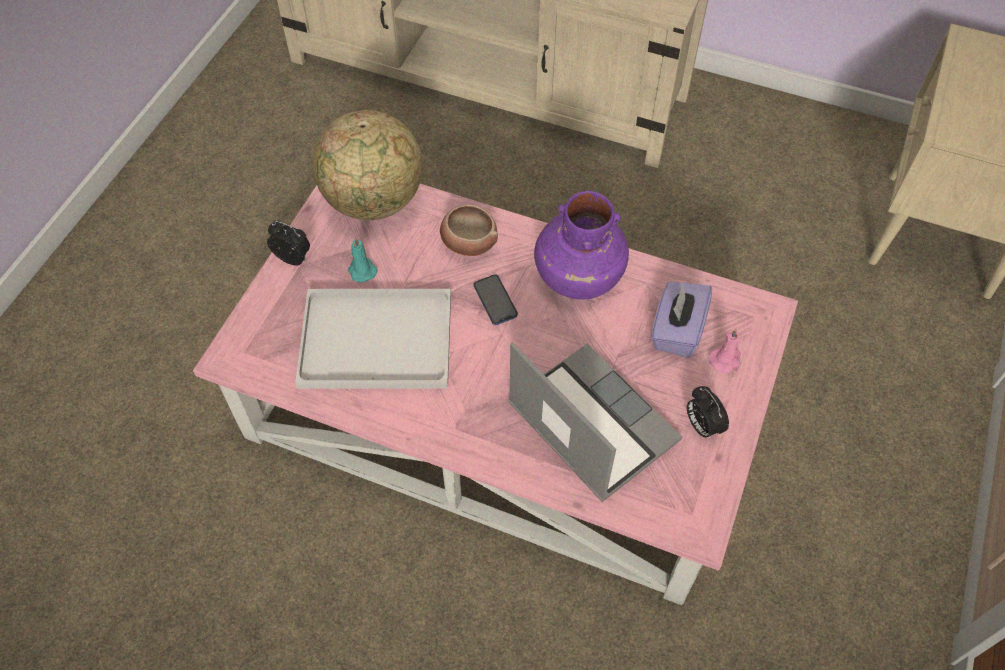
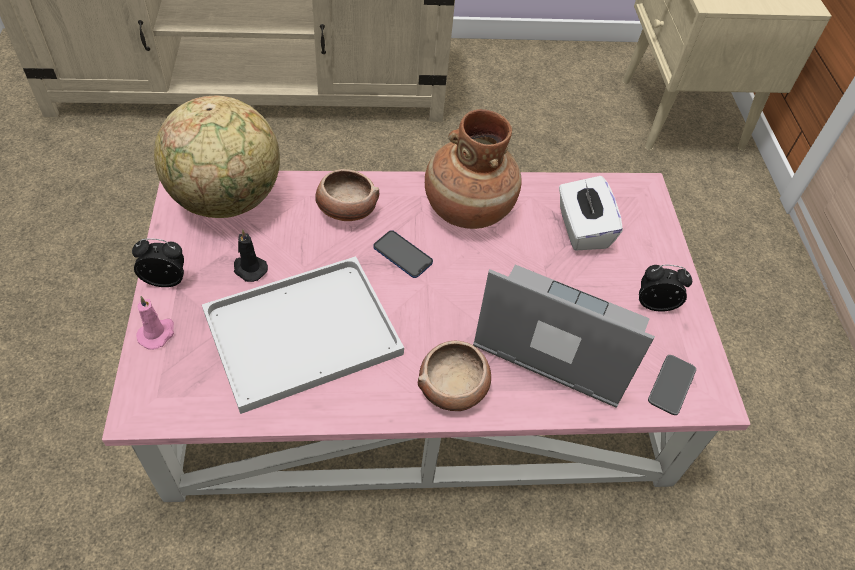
camera: 30 degrees left, 5 degrees down
(361, 270) = (249, 269): turquoise candle -> black candle
(473, 432) = (453, 387): none -> bowl
(578, 276) = (467, 209): purple vase -> brown vase
(668, 504) = (671, 385): none -> phone
(676, 331) = (582, 229): purple tissue box -> white tissue box
(702, 426) = (655, 304): alarm clock -> alarm clock turned 150 degrees clockwise
(725, 359) = (637, 239): pink candle -> pink candle (157, 333)

